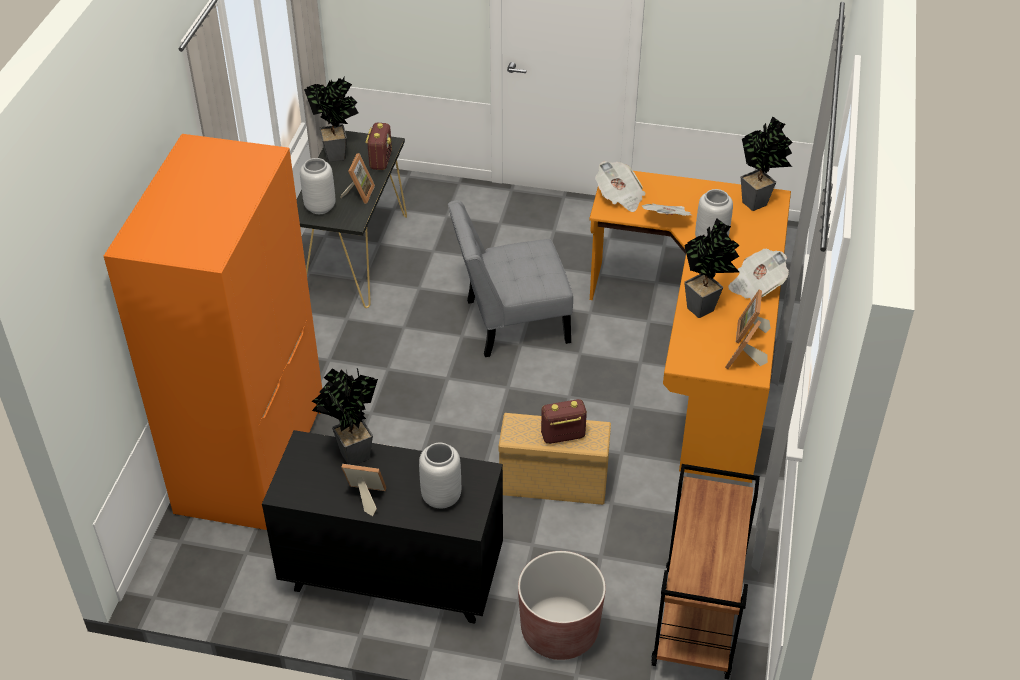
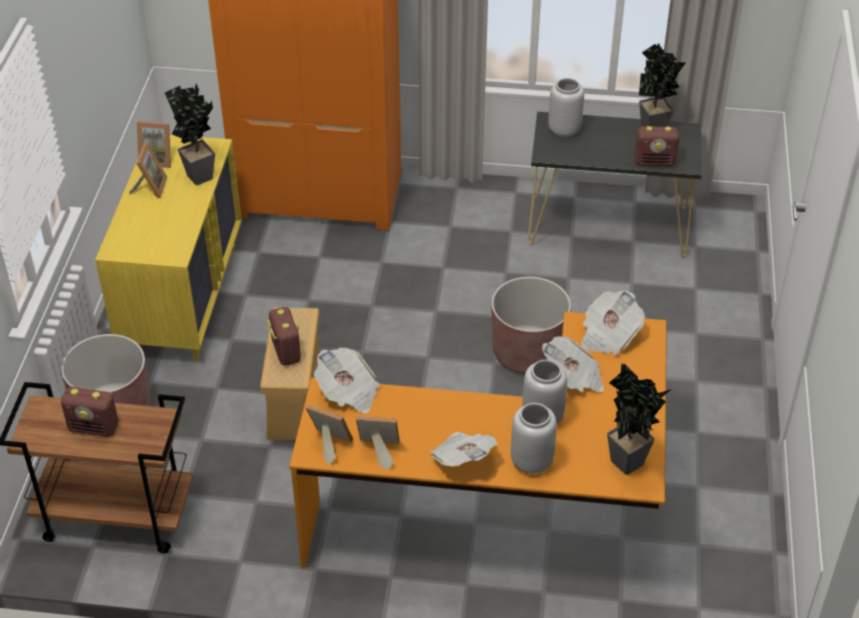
camera: 85 degrees right, 0 degrees up
(359, 193) = (593, 153): picture frame -> picture frame (157, 159)
(392, 576) = (183, 296): black dresser -> yellow dresser
(440, 497) = (148, 231): grey vase -> grey vase (532, 461)
(510, 322) = (527, 353): grey chair -> brown planter
(683, 348) = (348, 392): none -> newspaper
(705, 308) = (416, 411): potted plant -> none
(709, 540) = (94, 427): none -> radio

